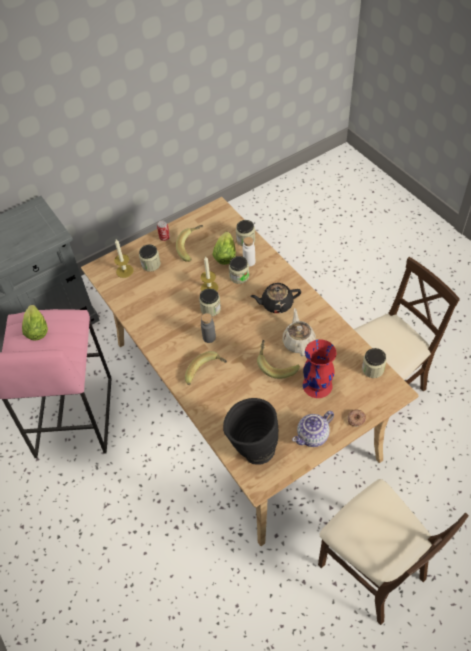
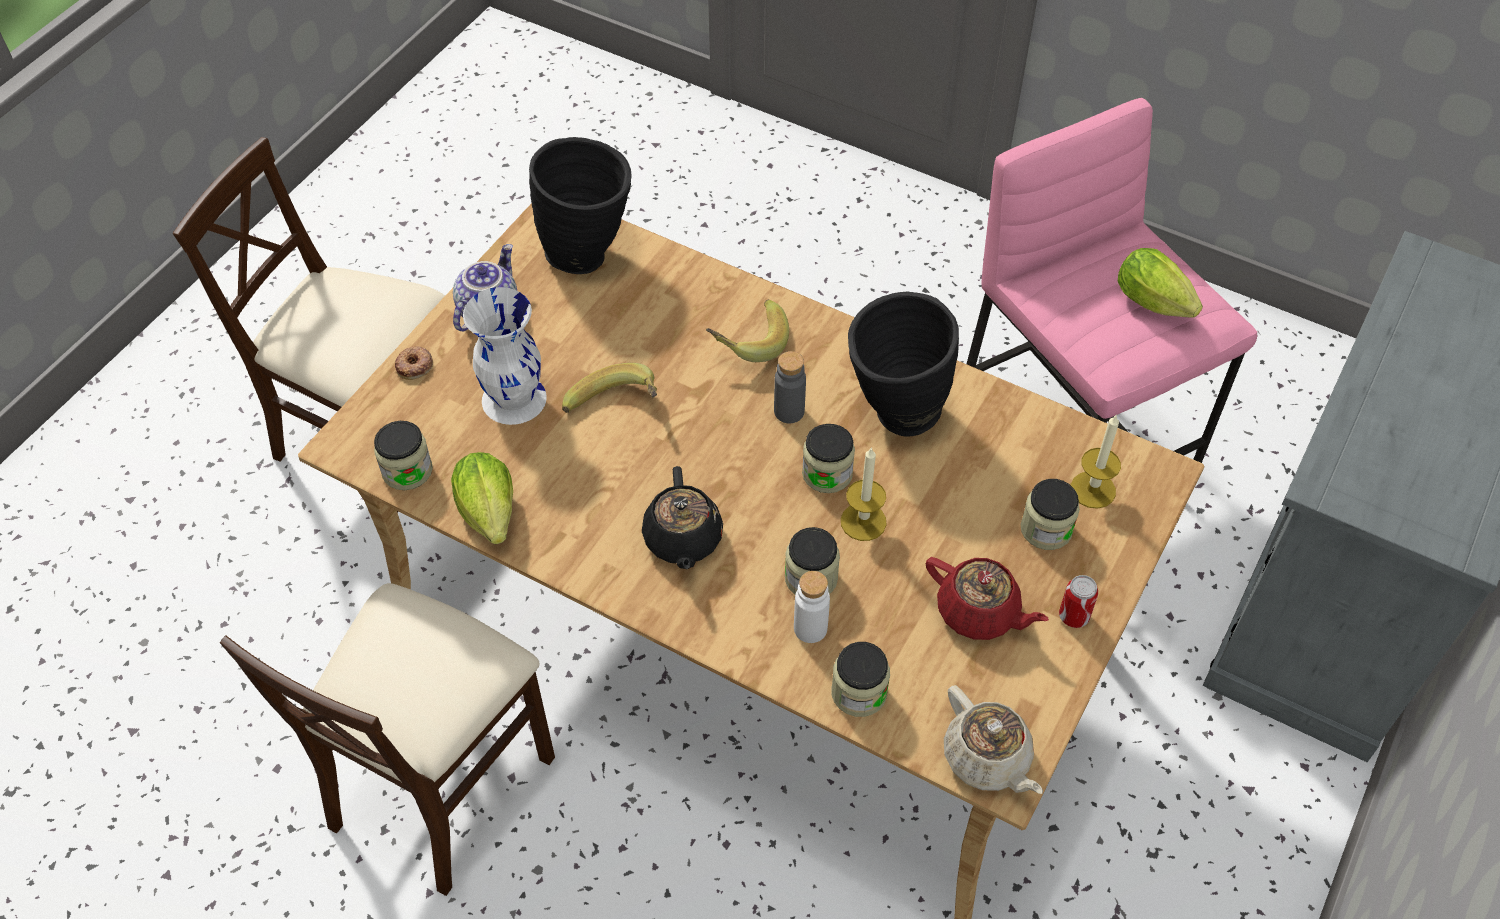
camera: 150 degrees right, 0 degrees up
(171, 321) = (893, 417): none -> black vase
(192, 248) = (979, 612): banana -> red teapot
(225, 254) = (884, 627): lettuce -> lettuce (490, 517)
(276, 304) = (683, 540): black teapot -> black teapot turned 120 degrees clockwise
(298, 342) = (590, 471): beige teapot -> beige teapot (987, 759)
(317, 384) = (514, 400): red vase -> white vase

